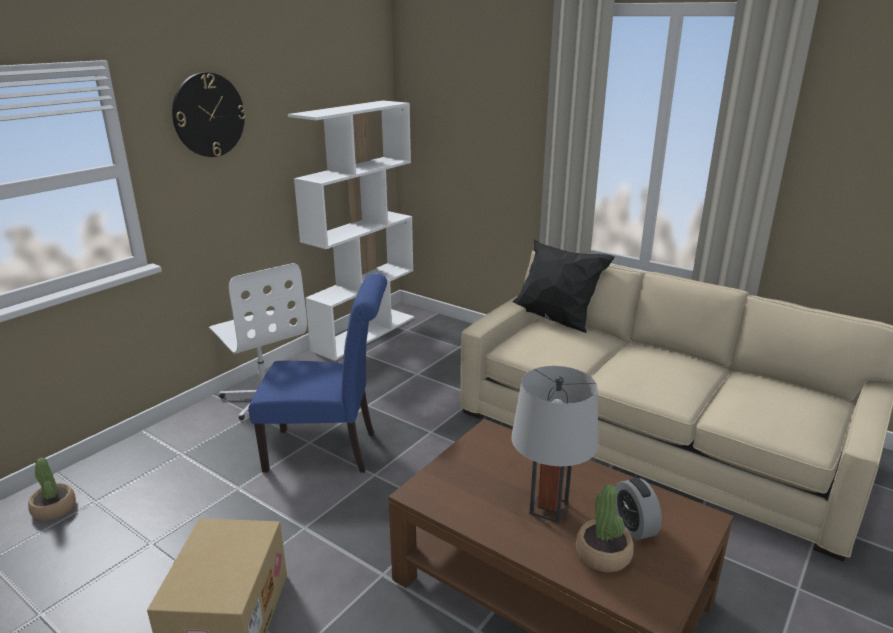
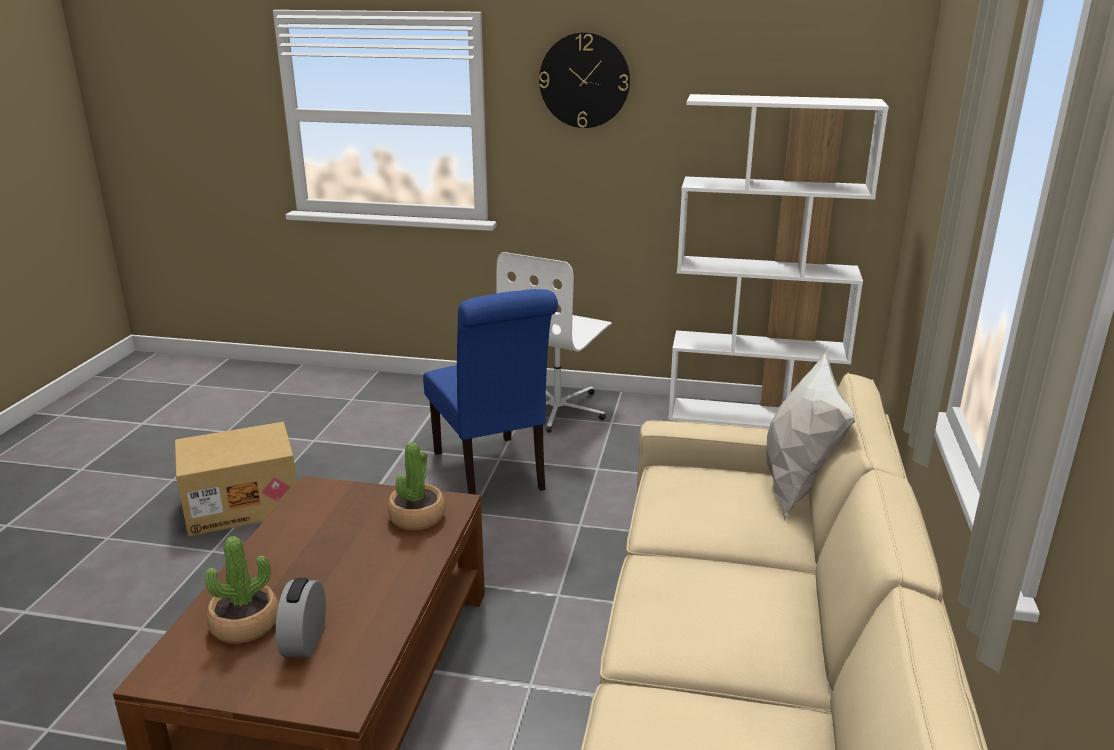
camera: 65 degrees right, 0 degrees up
(54, 509) = (335, 388): potted plant -> potted plant (417, 517)
(548, 508) = (317, 573): grey table lamp -> none
(555, 320) = (797, 488): black pillow -> white pillow
(634, 526) = (305, 641): alarm clock -> alarm clock turned 45 degrees counterclockwise

